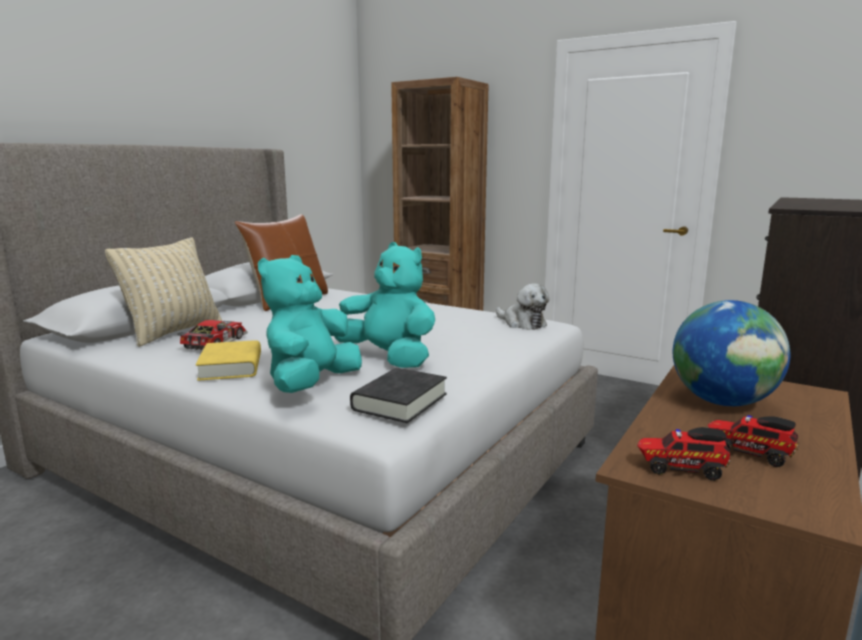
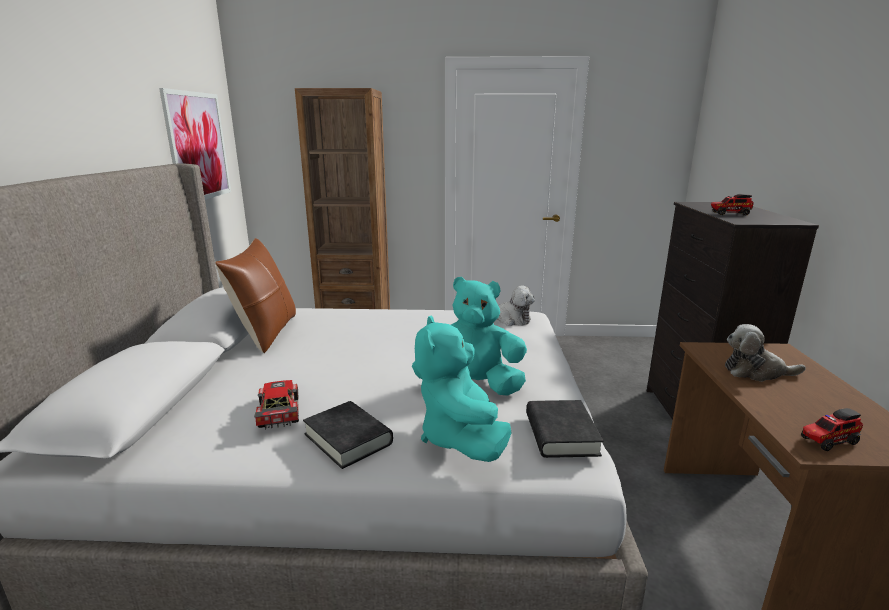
camera: 30 degrees left, 5 degrees up
(173, 332) = (202, 408): beige pillow -> none
(231, 367) = (348, 439): yellow book -> black book
(309, 140) = (198, 146): none -> picture
(722, 402) = (756, 372): globe -> plush toy
(748, 453) = (831, 413): toy truck -> toy truck (729, 214)

